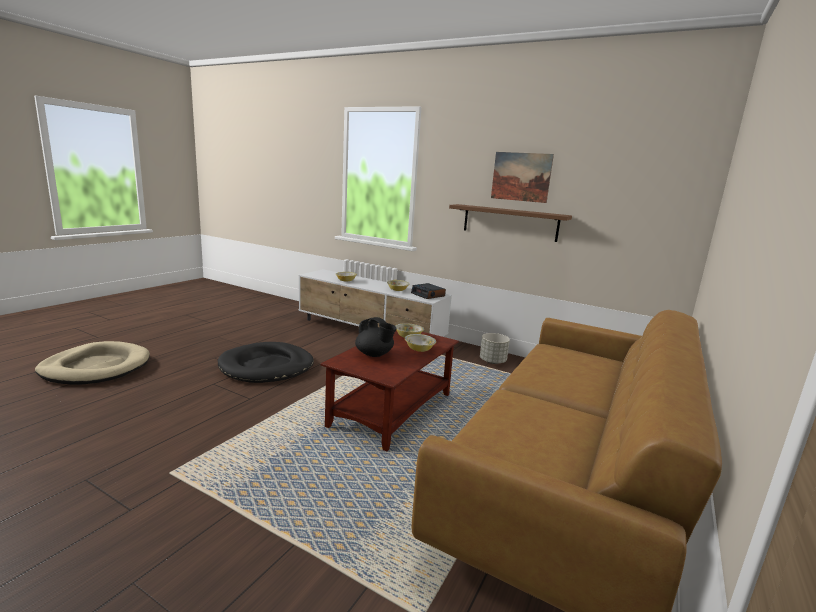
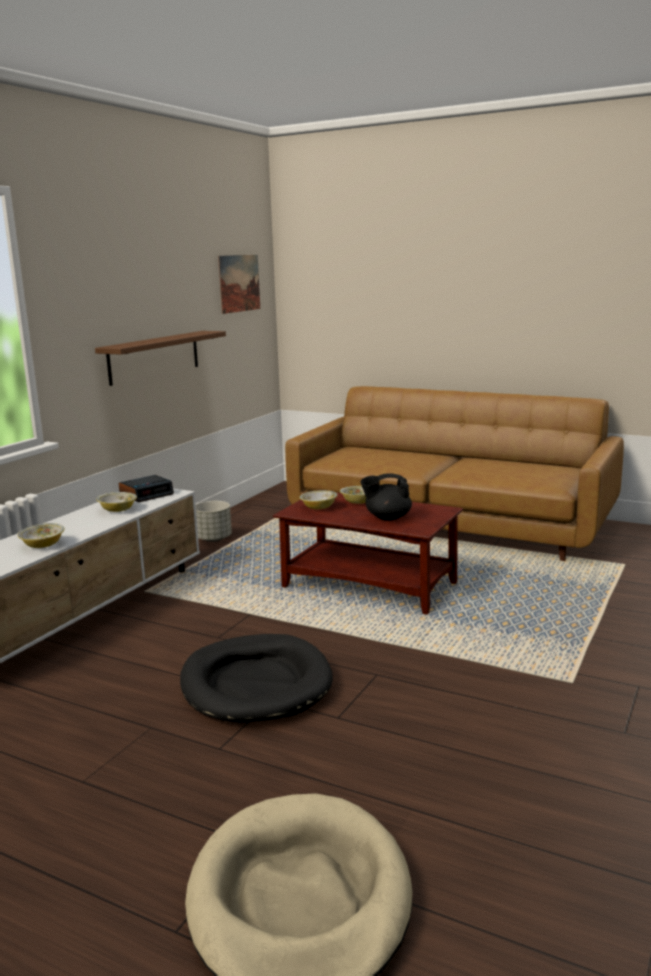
camera: 90 degrees left, 0 degrees up
(374, 354) = (387, 518): black teapot -> black teapot turned 135 degrees counterclockwise
(521, 177) = (153, 292): picture -> picture (239, 283)

